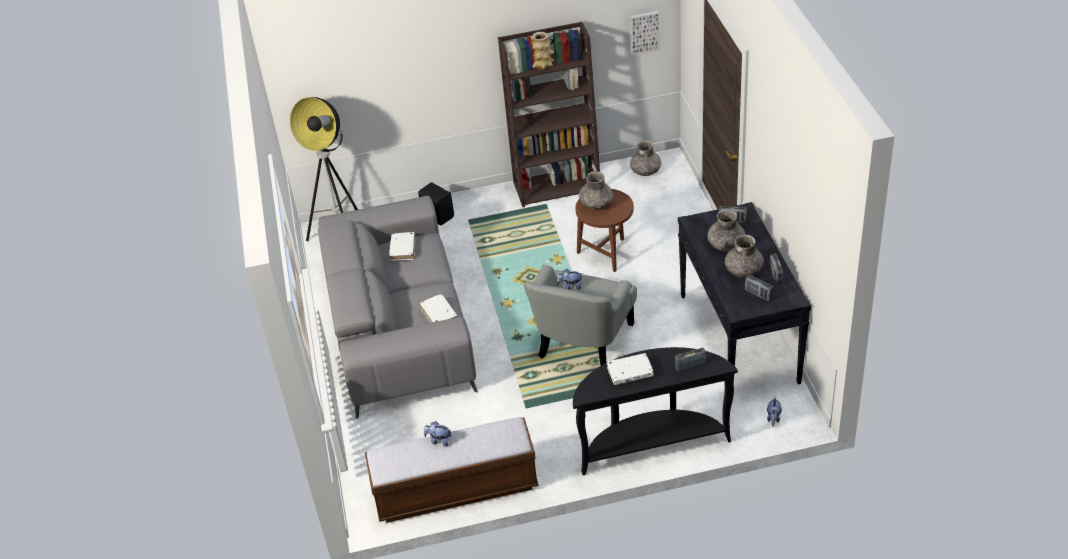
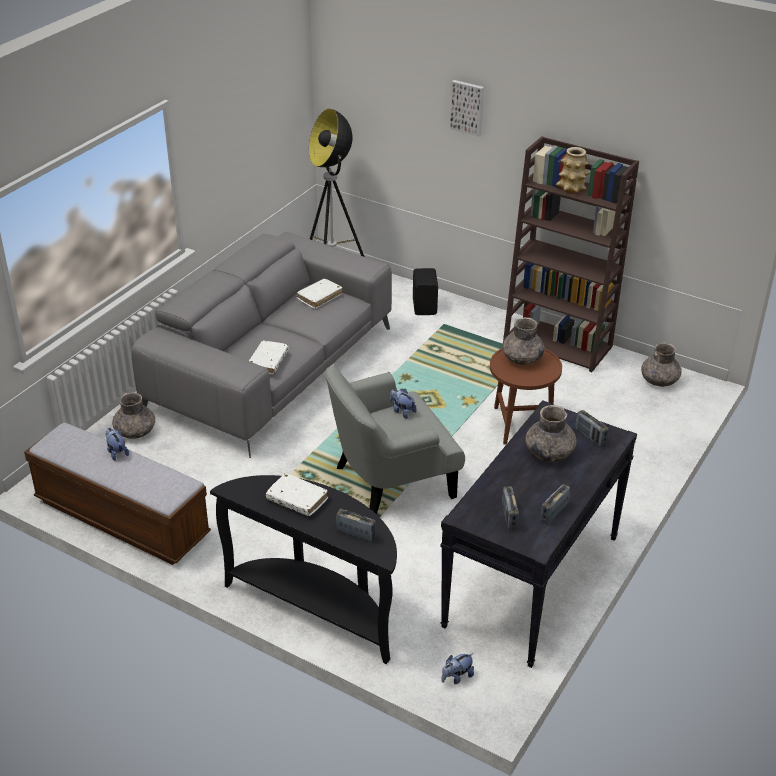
camera: 40 degrees right, 5 degrees down
(644, 31) = (712, 210): picture -> picture (467, 107)
(744, 271) = (529, 486): grey vase -> grey vase (135, 432)

